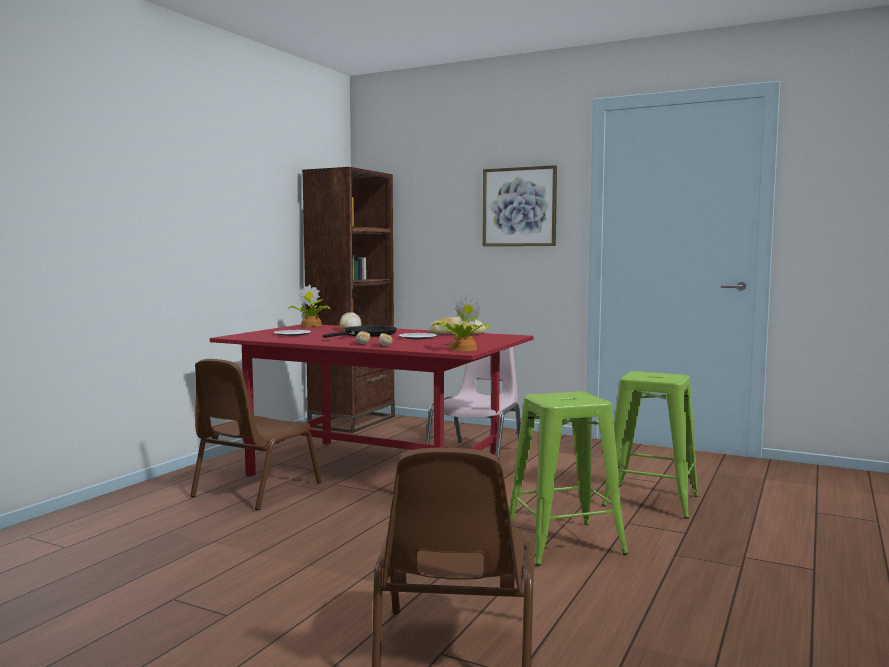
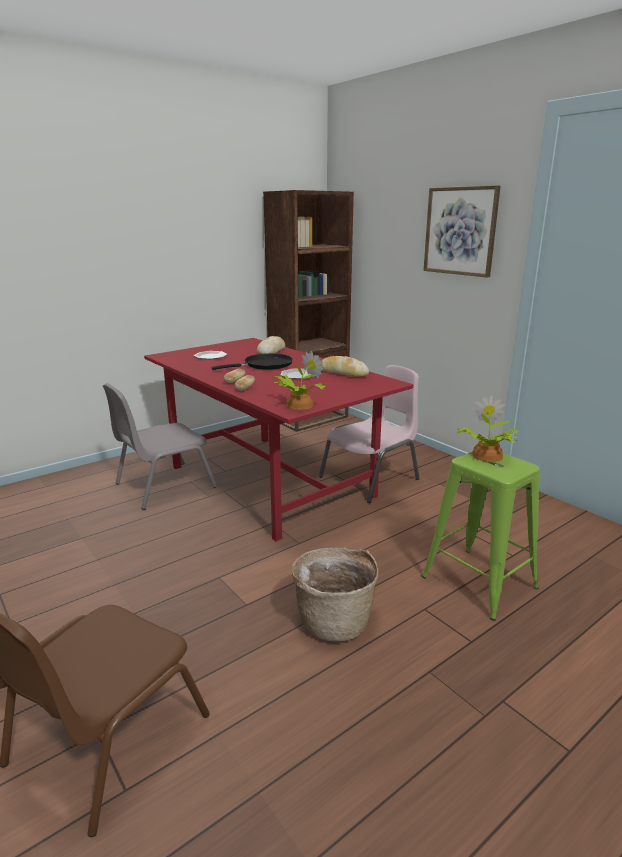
camera: 25 degrees right, 15 degrees up
(254, 490) = (163, 485): brown chair -> grey chair
(310, 325) = (251, 341): potted plant -> potted plant (486, 456)
(563, 543) = (334, 620): green stool -> basket

